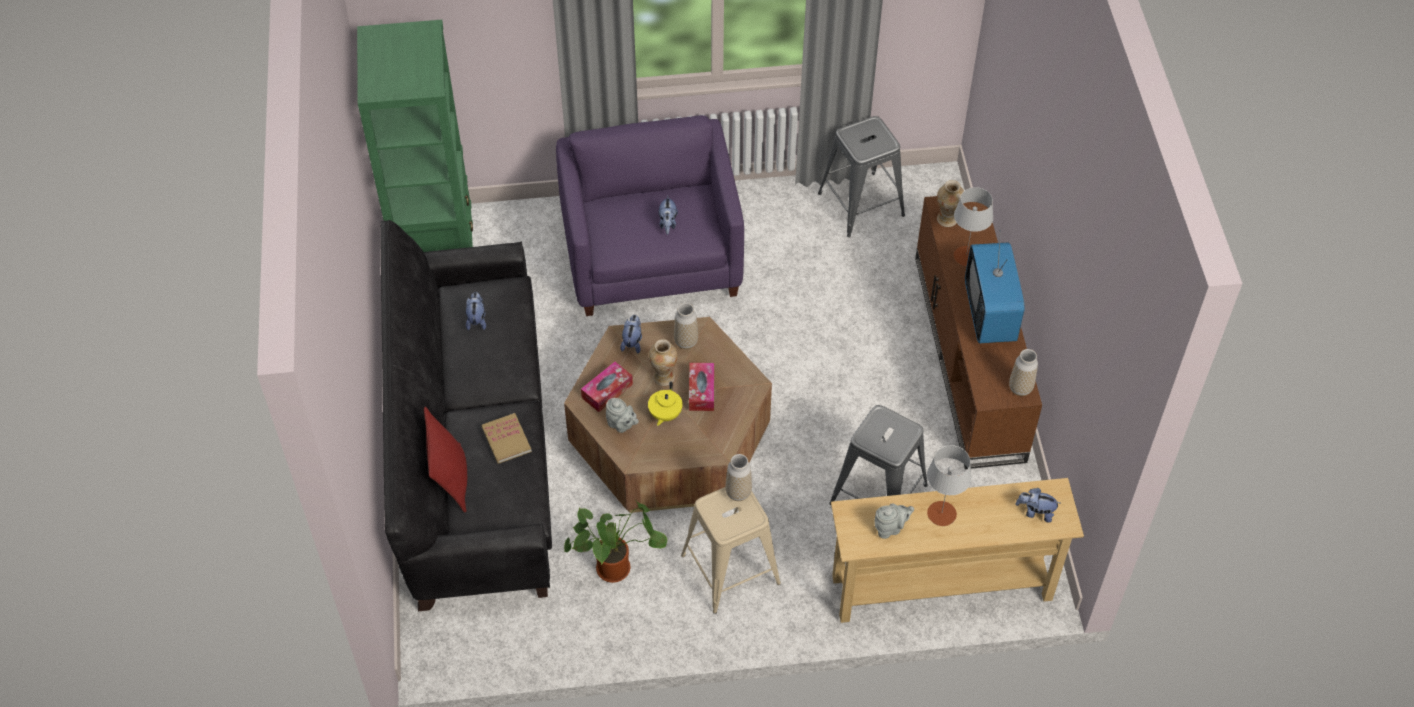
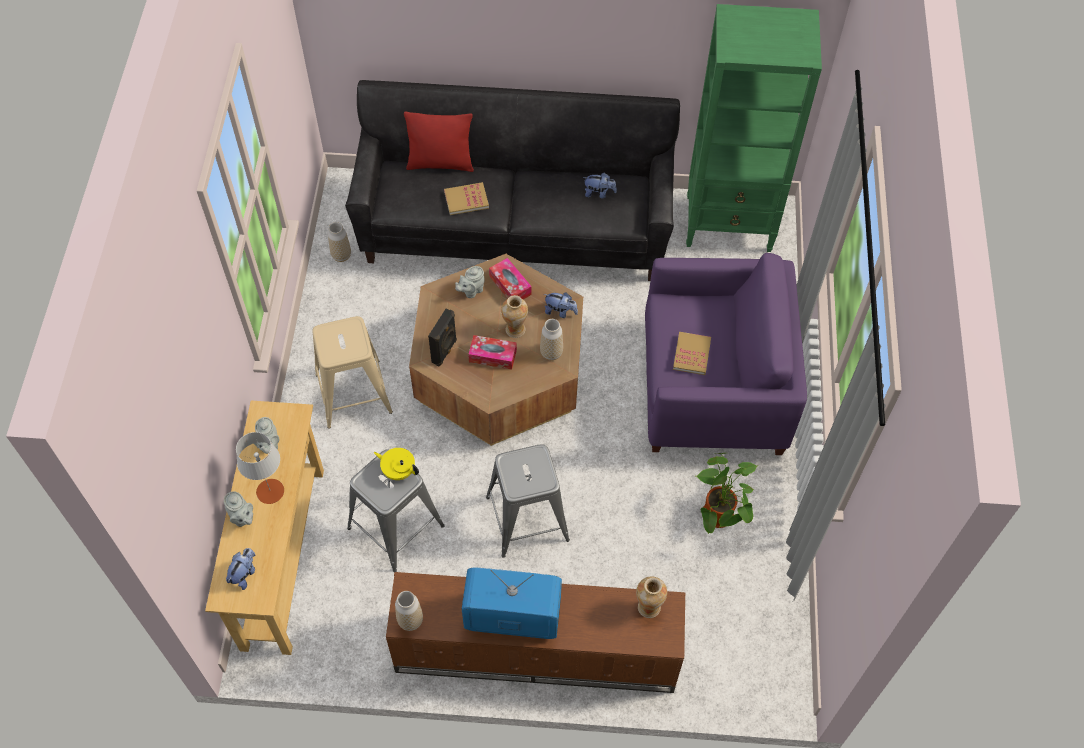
camera: 100 degrees right, 5 degrees up
(617, 566) = (381, 312): potted plant -> potted plant (719, 518)
(665, 414) = (474, 324): yellow teapot -> yellow teapot (398, 470)
(668, 223) = (691, 354): plush toy -> book
(705, 434) = (445, 351): none -> black speaker
(738, 493) = (358, 349): vase -> vase (341, 255)
(861, 204) = (758, 593): grey stool -> grey stool (527, 519)
(966, 256) = (593, 613): grey table lamp -> none
(978, 530) = (242, 518): none -> grey teapot

